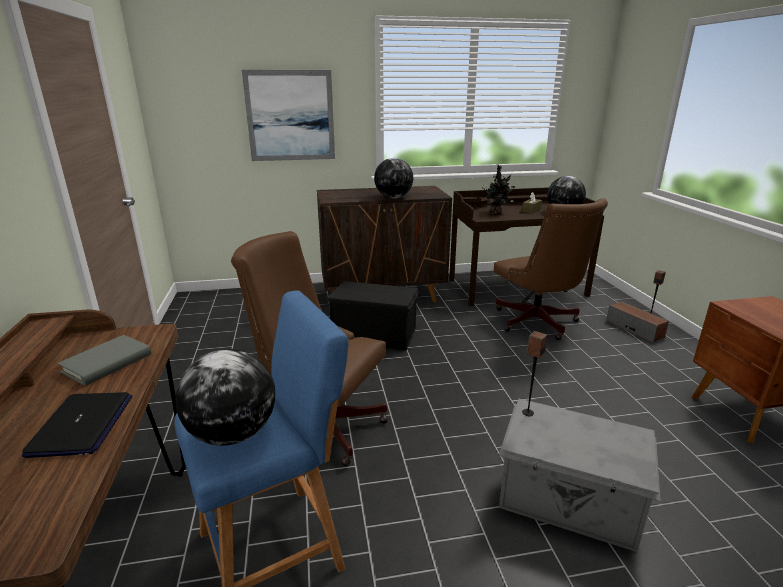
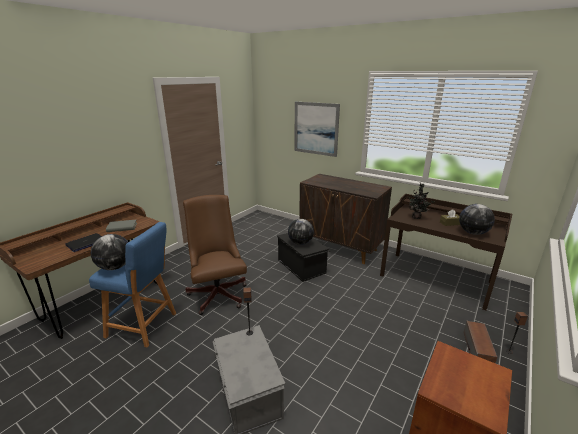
camera: 45 degrees right, 0 degrees up
(393, 197) = (343, 188): globe -> globe (300, 243)
(538, 323) = (404, 307): brown office chair -> none

